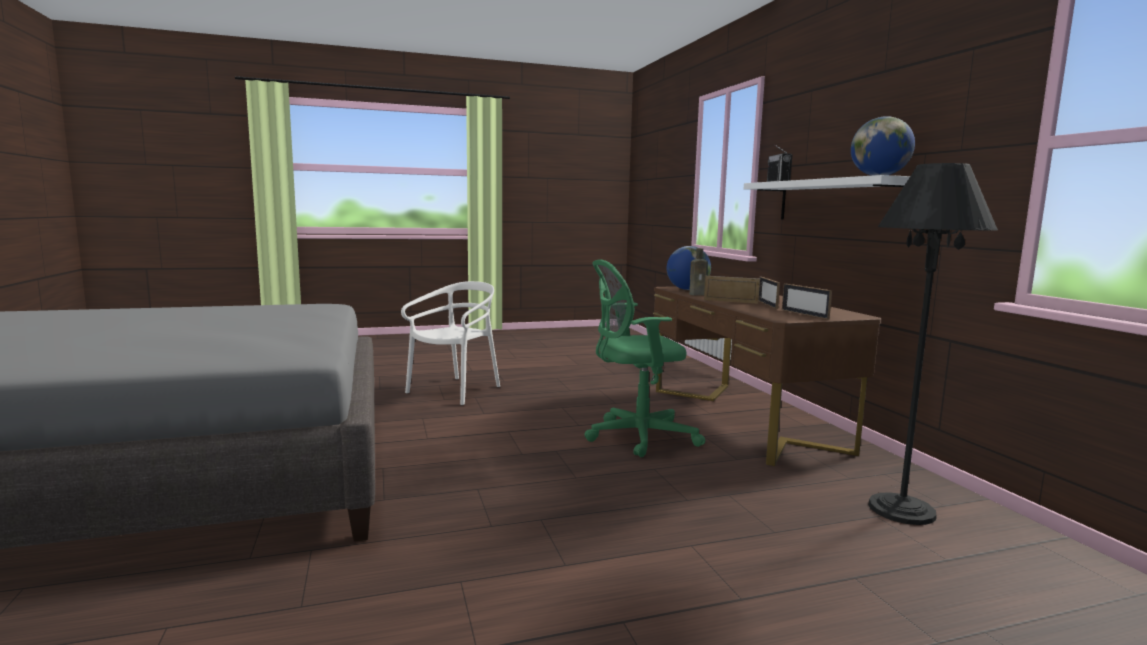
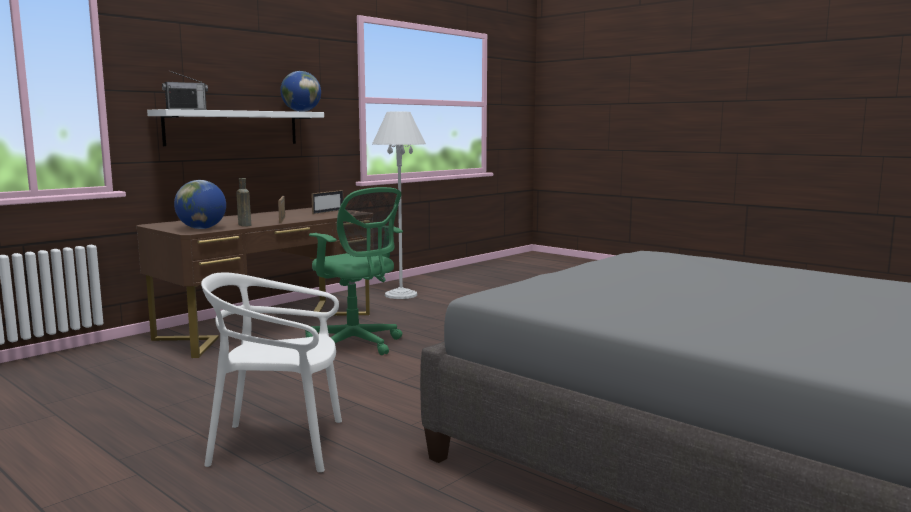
camera: 120 degrees left, 0 degrees up
(767, 304) = (286, 216): picture frame -> none
(901, 510) = (401, 295): black floor lamp -> white floor lamp

